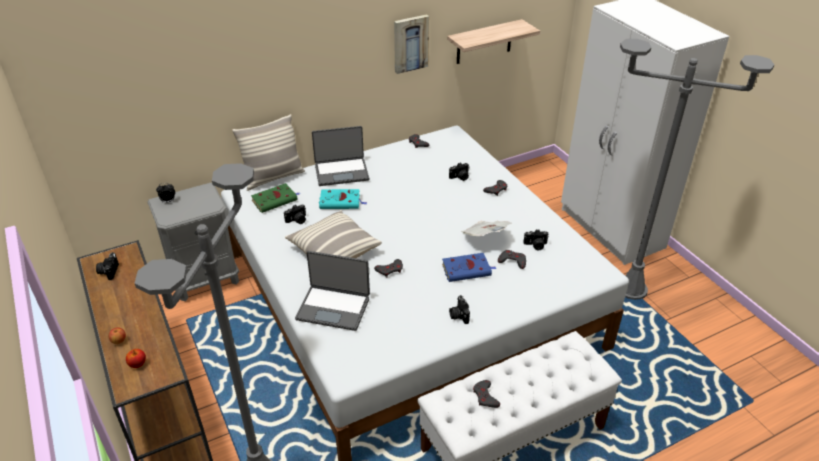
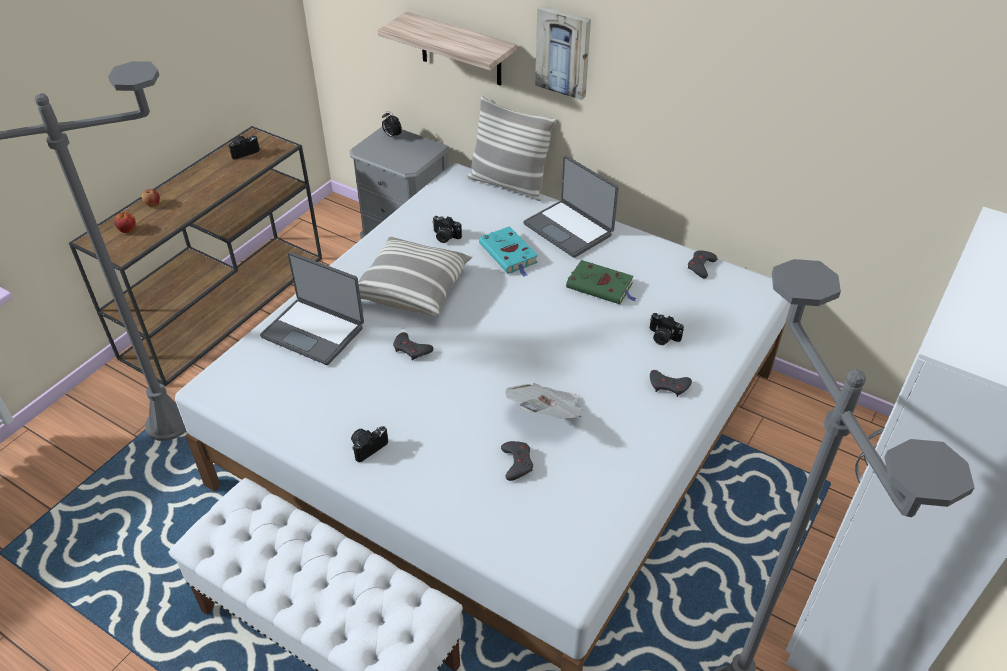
camera: 60 degrees right, 5 degrees up
(275, 200) = (468, 205): green book -> green book (601, 286)
(333, 307) = (314, 331): laptop -> laptop turned 45 degrees counterclockwise
(410, 43) = (747, 114): picture -> picture (564, 52)
(467, 270) = (464, 422): blue book -> none
(484, 42) = (887, 183): shelf -> shelf (461, 50)
(485, 397) = (268, 540): grey game controller -> none
(535, 245) = (573, 477): camera -> none

